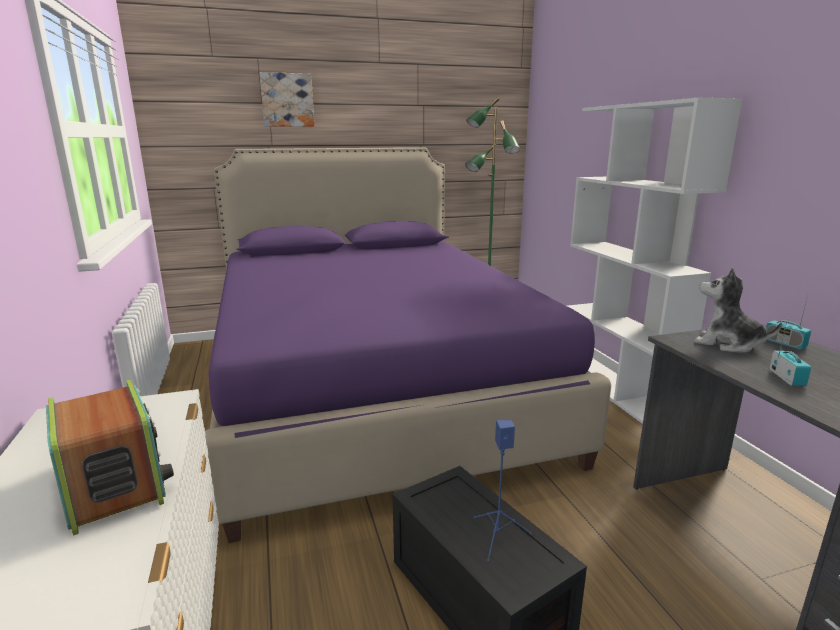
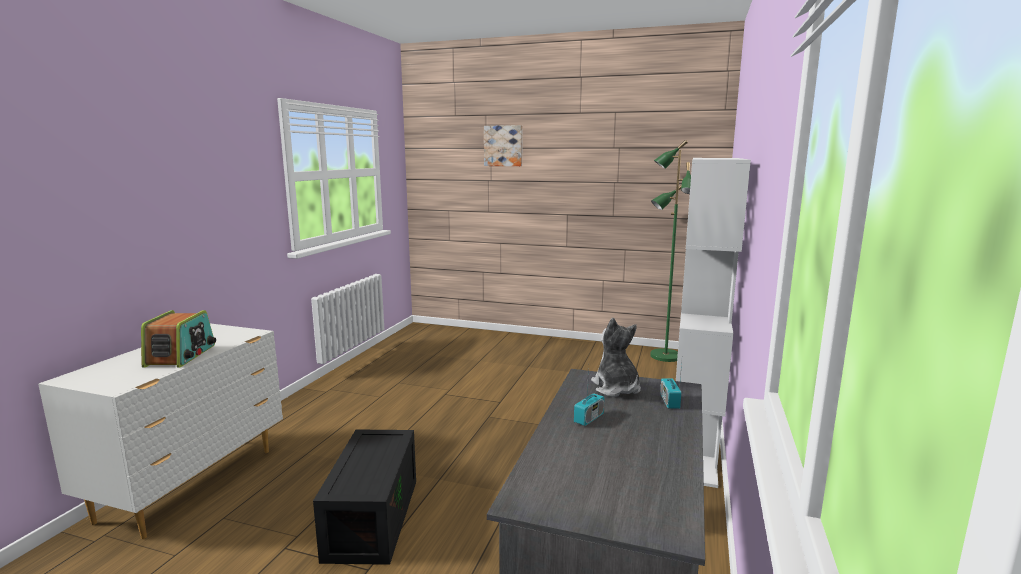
camera: 35 degrees right, 5 degrees down
(372, 388) = (491, 383): purple bed -> none
(497, 537) = (367, 469): blue speaker -> none

